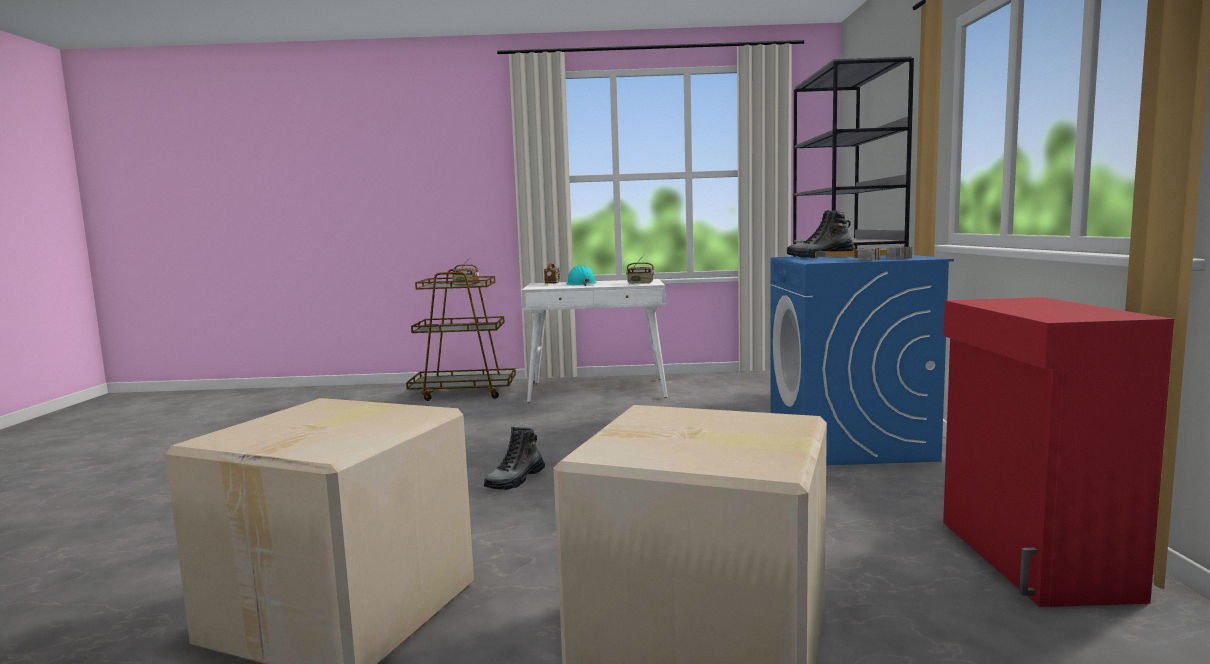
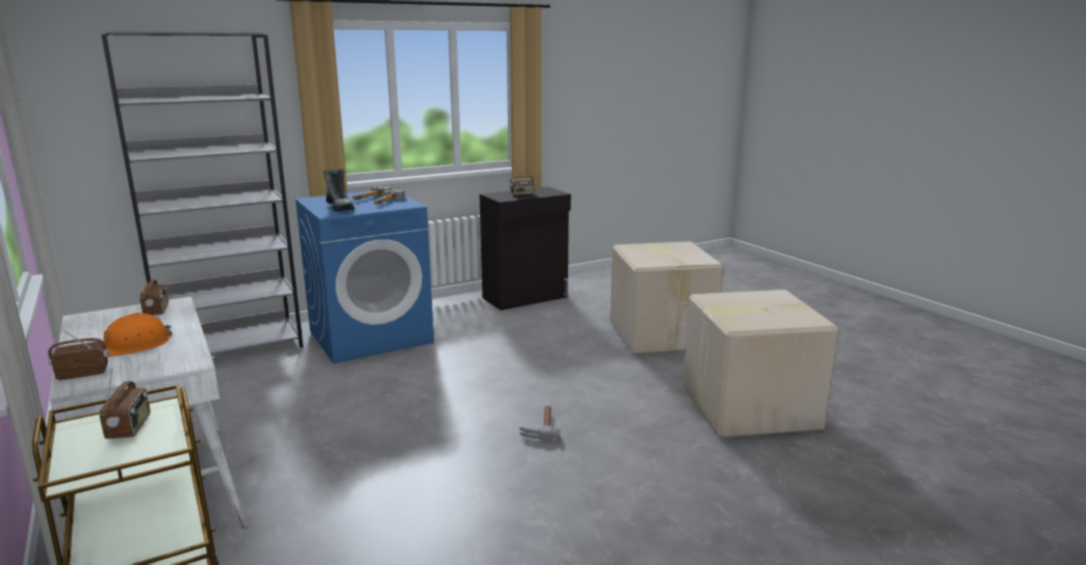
camera: 120 degrees left, 10 degrees up
(515, 480) = (540, 427): boot -> hammer
(580, 284) = (134, 345): turquoise hard hat -> orange hard hat
(1031, 558) = (526, 297): red cabinet -> black cabinet
(1040, 306) = (522, 194): none -> radio

